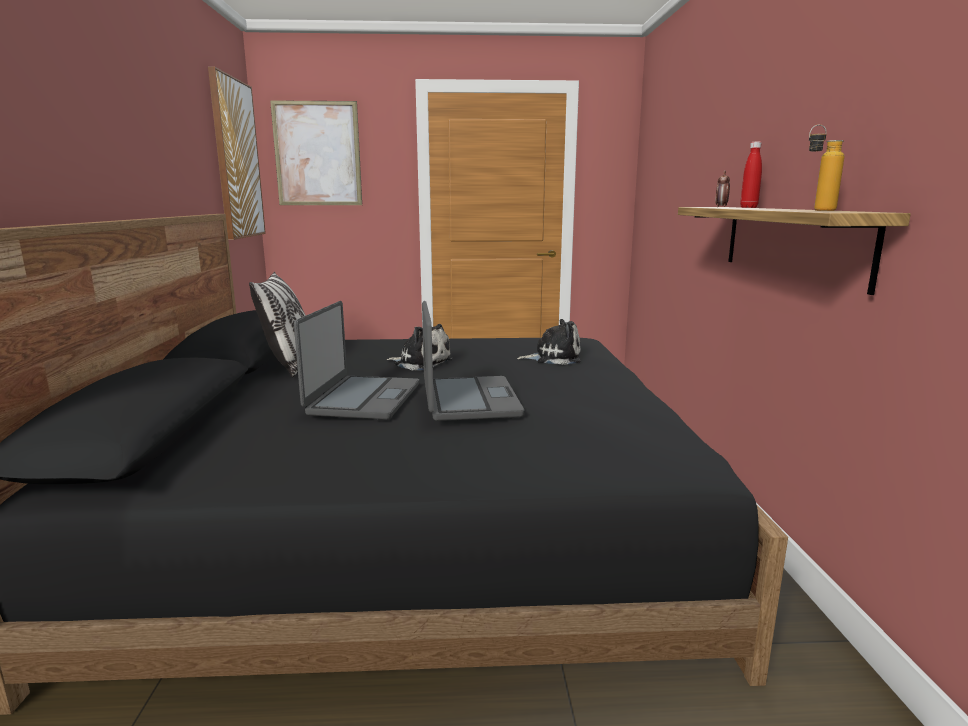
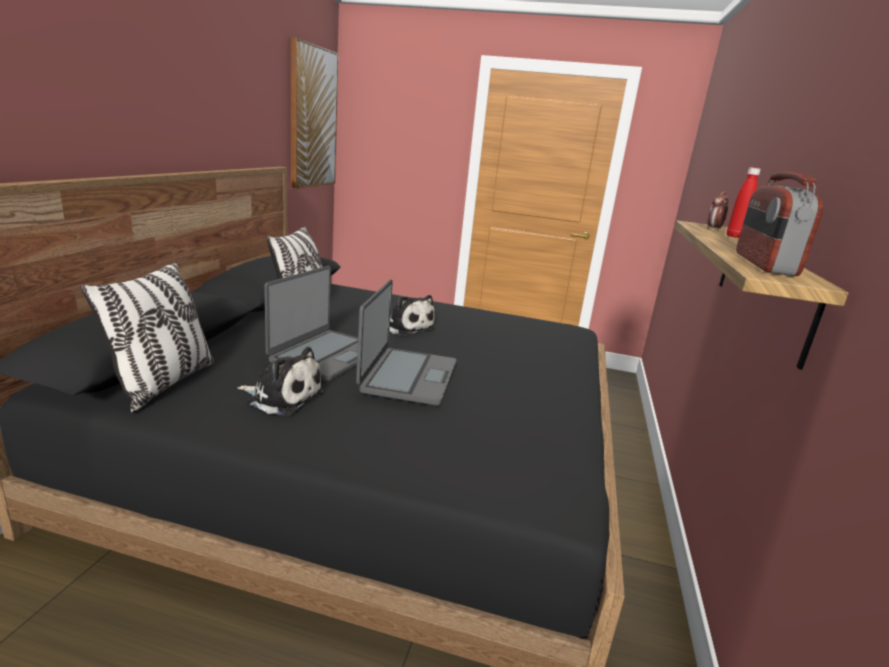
camera: 15 degrees right, 5 degrees up
(198, 457) = (163, 383): none -> pillow
(317, 154) = (387, 118): picture -> none
(554, 358) = (529, 345): plush toy -> plush toy (282, 397)
(816, 210) = (763, 264): bottle -> radio

